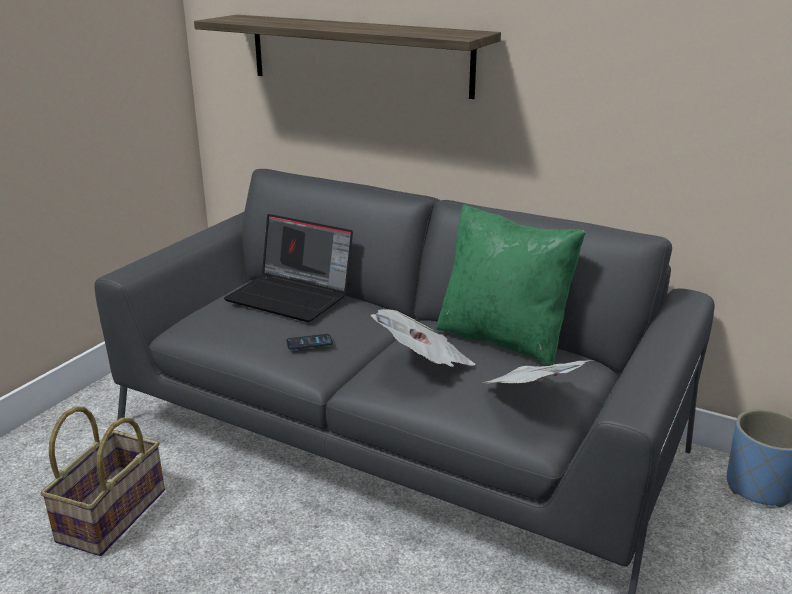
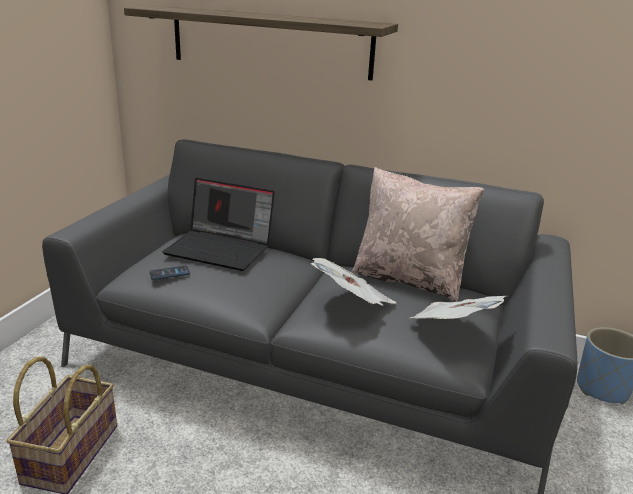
camera: 10 degrees left, 0 degrees up
(309, 342) = (247, 289): phone -> phone (169, 273)
(503, 339) = (409, 279): green pillow -> beige pillow

